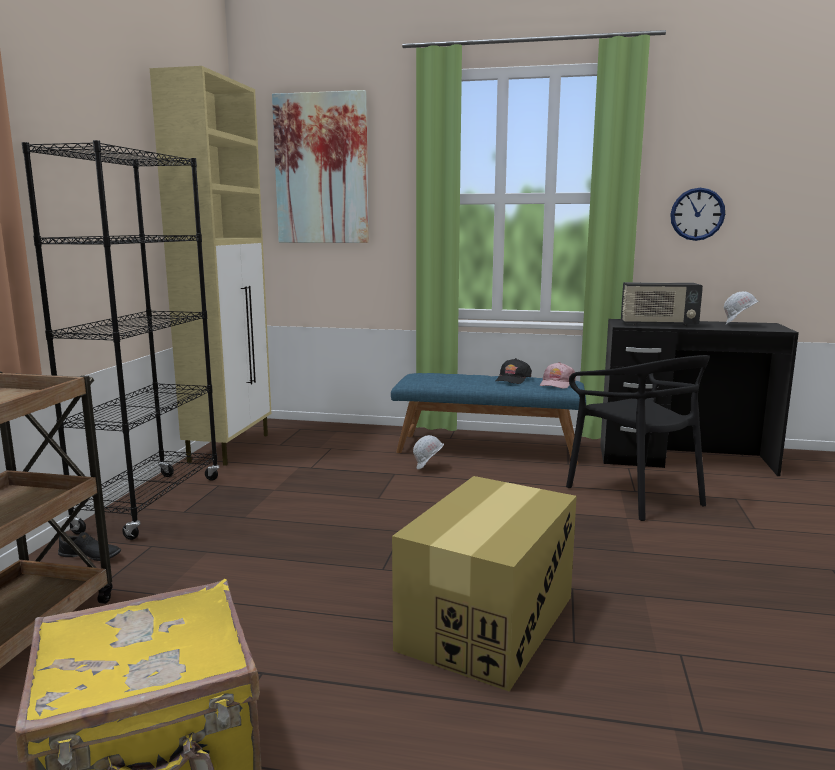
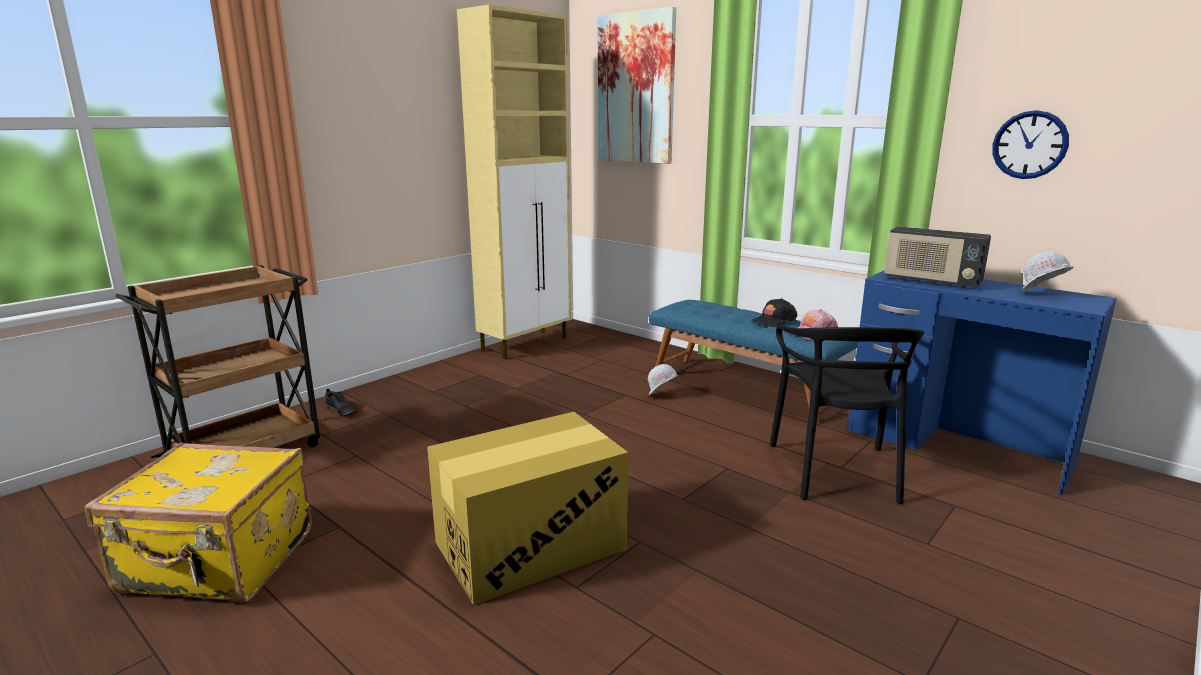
camera: 30 degrees right, 5 degrees up
(151, 504) = (419, 380): black bookcase -> none
(684, 459) = (956, 447): black desk -> blue desk

